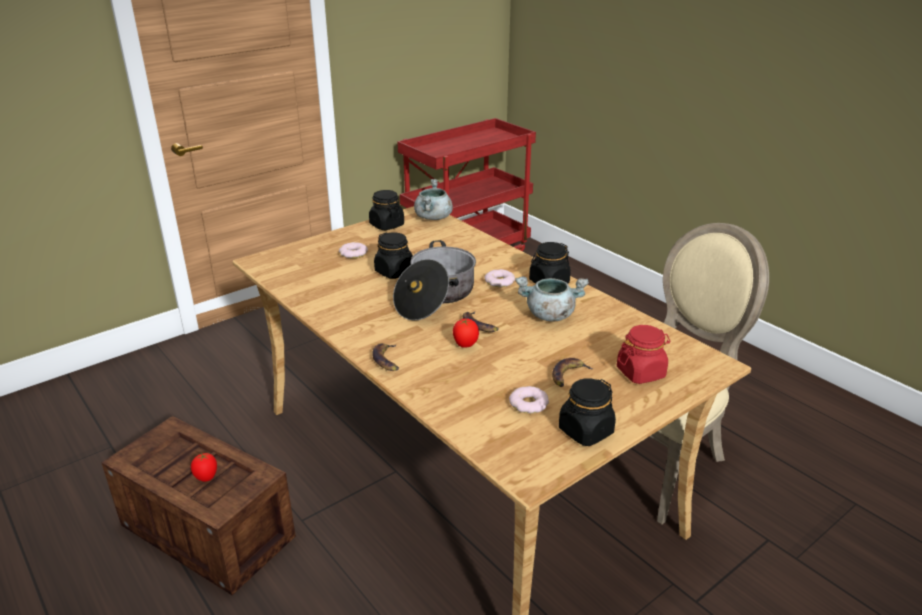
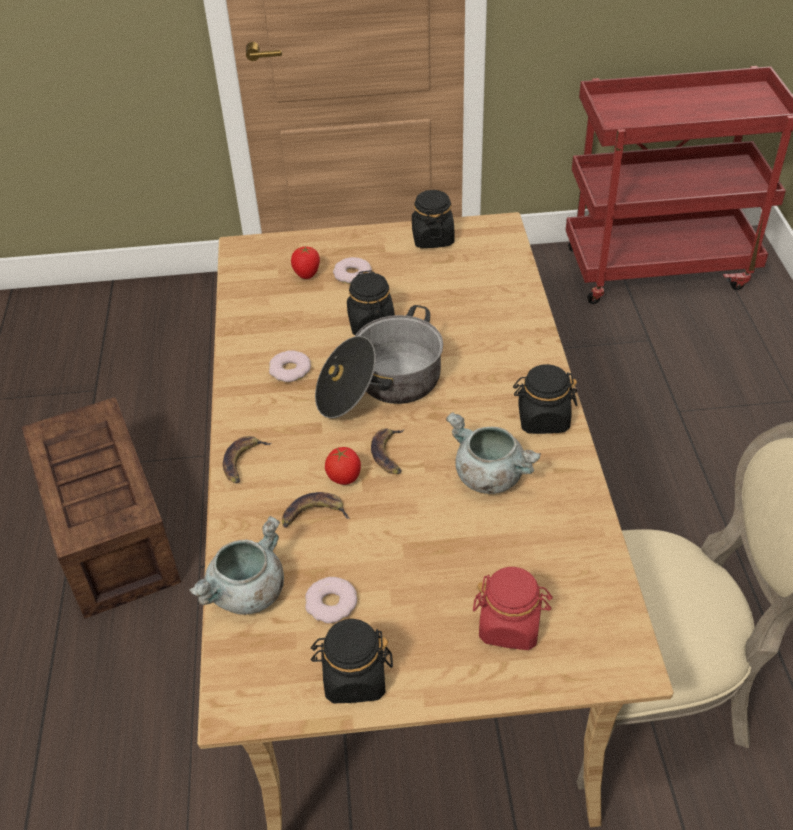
camera: 35 degrees right, 15 degrees up
(206, 478) = (91, 491): tomato -> tomato (307, 275)
(433, 218) = (502, 244): grey cooking pot -> grey cooking pot (247, 593)
(499, 281) = (481, 392): donut -> donut (290, 370)
(568, 375) = (417, 584): banana -> banana (313, 514)

